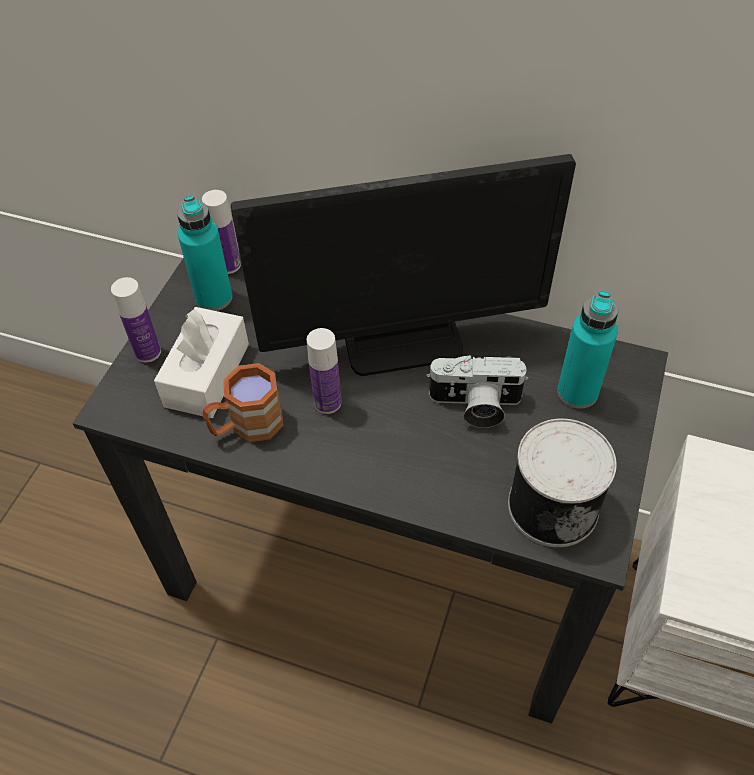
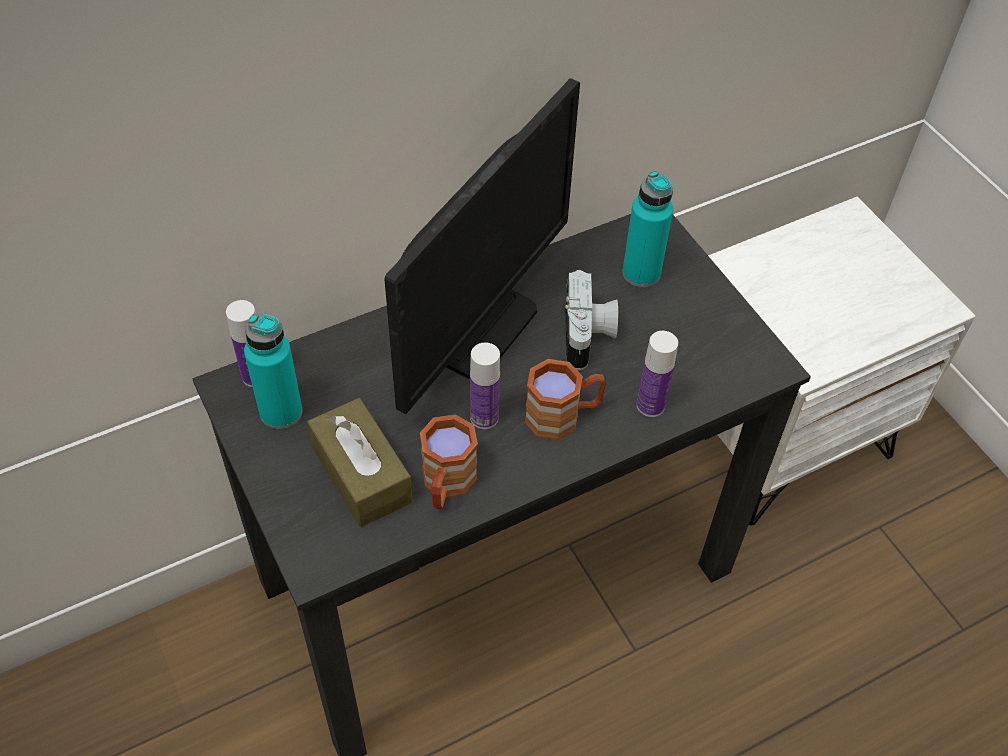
camera: 50 degrees left, 0 degrees up
(148, 352) = (284, 499): bottle -> bottle (650, 405)
(207, 375) = (361, 474): white tissue box -> brown tissue box
(382, 446) = (563, 415): none -> brown mug
(475, 406) = (588, 335): camera -> camera turned 45 degrees counterclockwise
(552, 504) = (714, 361): can -> none

